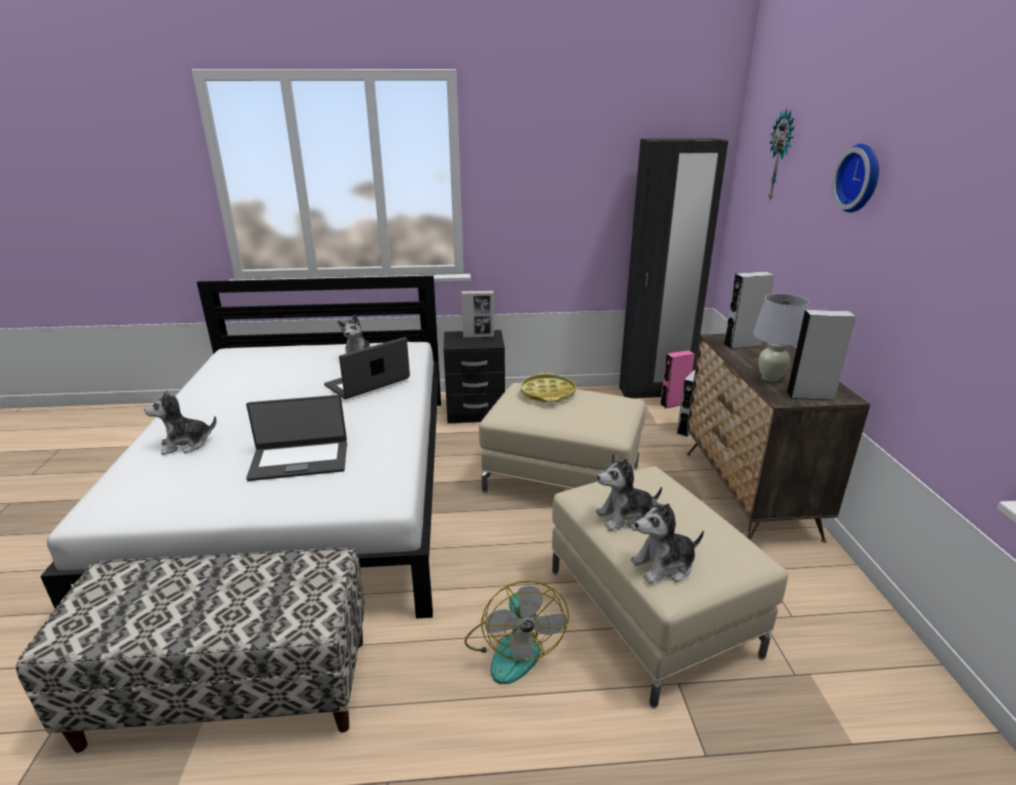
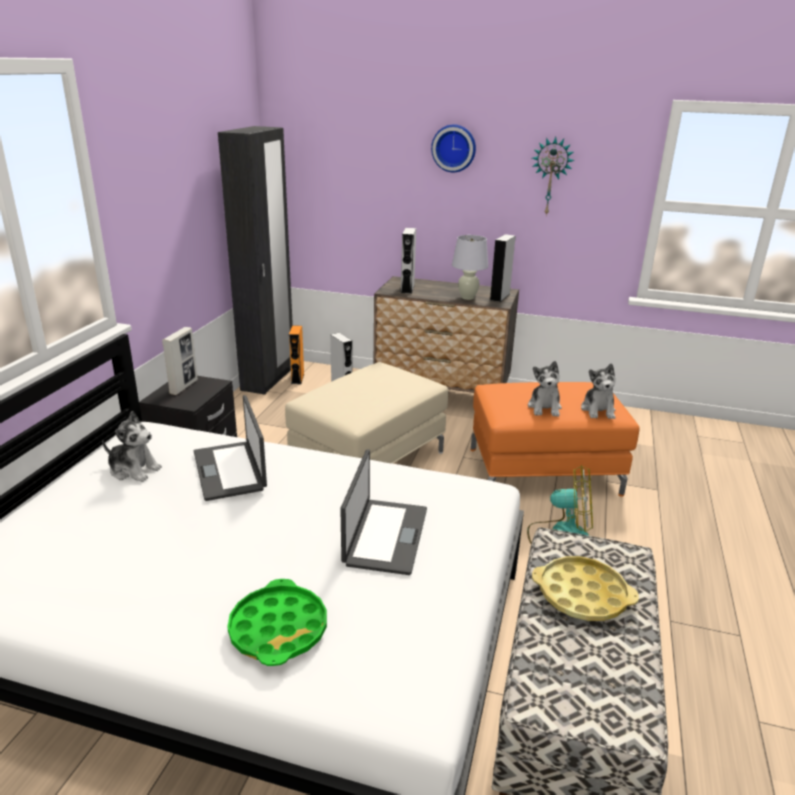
camera: 70 degrees left, 0 degrees up
(186, 444) = (278, 629): plush toy -> green tray
(547, 393) = (339, 389): yellow tray -> yellow tray (582, 595)
(651, 611) = (544, 470): beige ottoman -> orange ottoman
(673, 404) = (297, 378): pink speaker -> orange speaker
(781, 156) = (344, 137): wall clock -> wall clock (551, 176)

